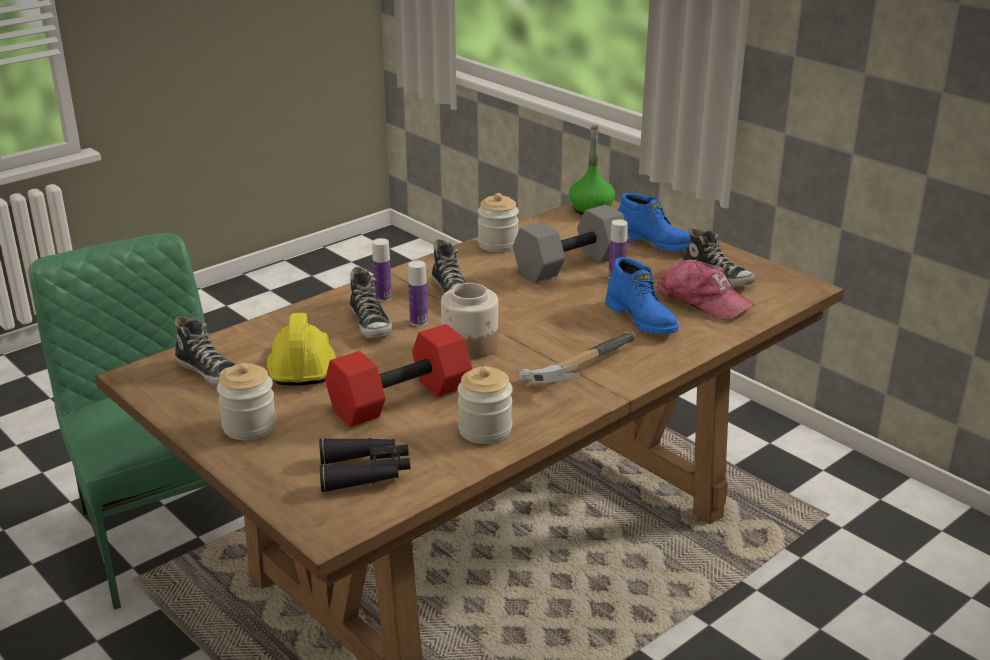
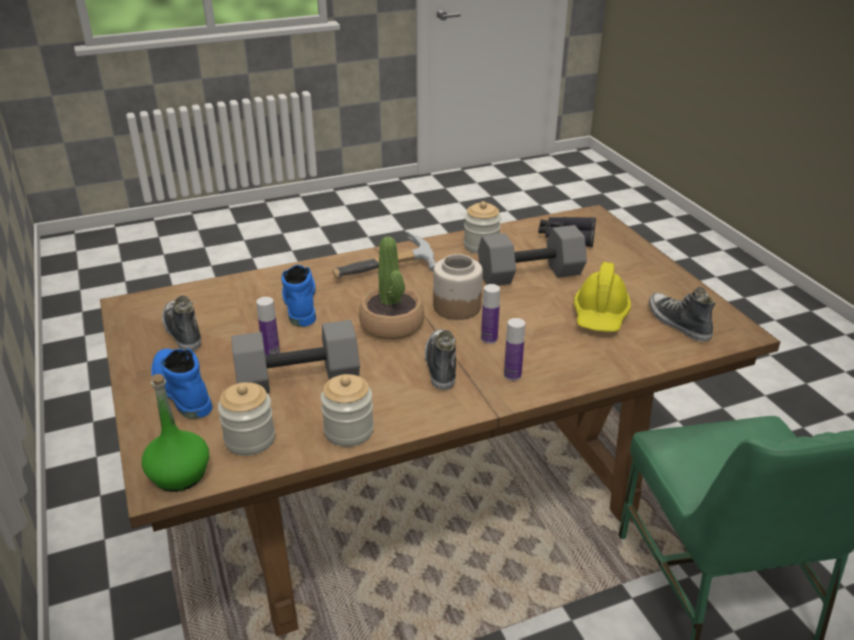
camera: 160 degrees left, 5 degrees up
(249, 426) = (641, 276): jar -> jar (250, 439)
(371, 324) = (533, 345): shoe -> none
(400, 398) = (529, 275): red dumbbell -> grey dumbbell
(526, 317) = (392, 324): none -> potted plant
(703, 300) = (229, 310): cap -> none

